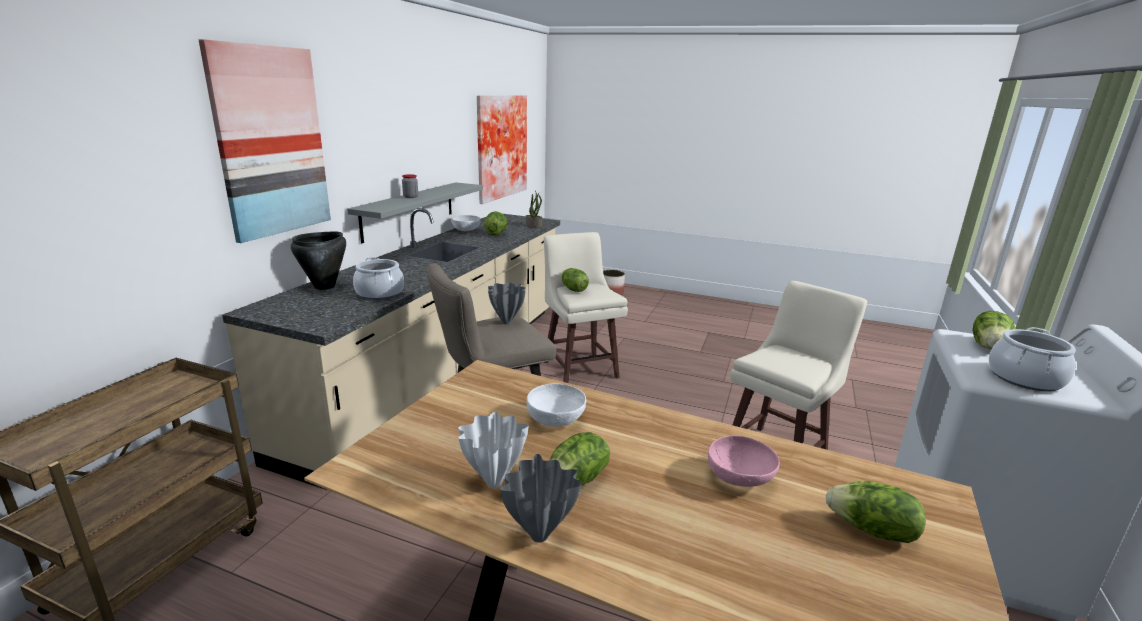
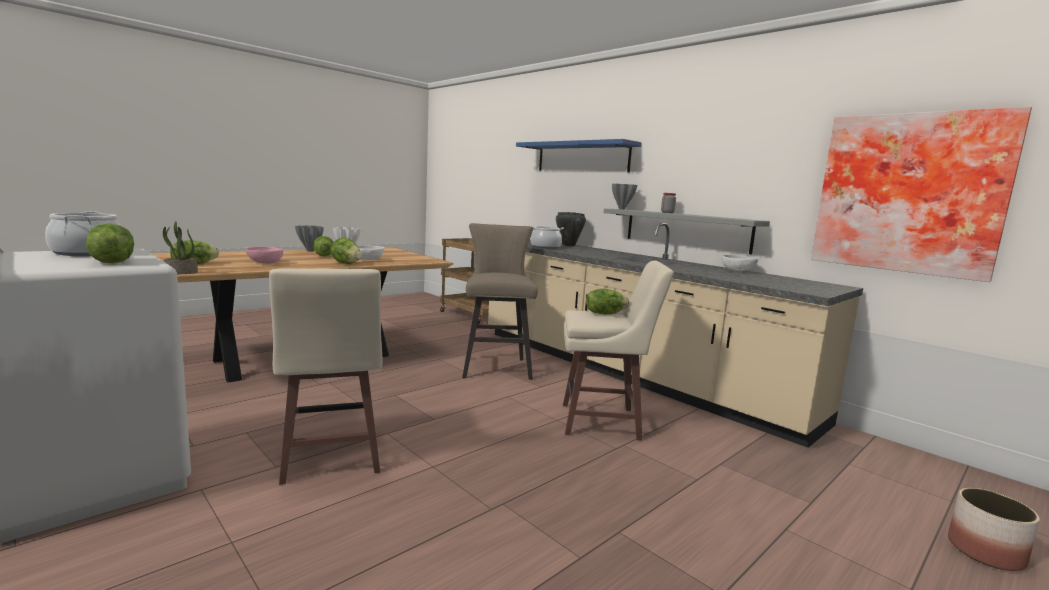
camera: 115 degrees right, 10 degrees down
(271, 142) = (582, 157): picture -> blue shelf
(496, 234) = (717, 273): lettuce -> lettuce (346, 263)
(507, 322) = (507, 274): grey vase -> grey vase (622, 209)
(534, 226) = (773, 285): potted plant -> potted plant (180, 273)

